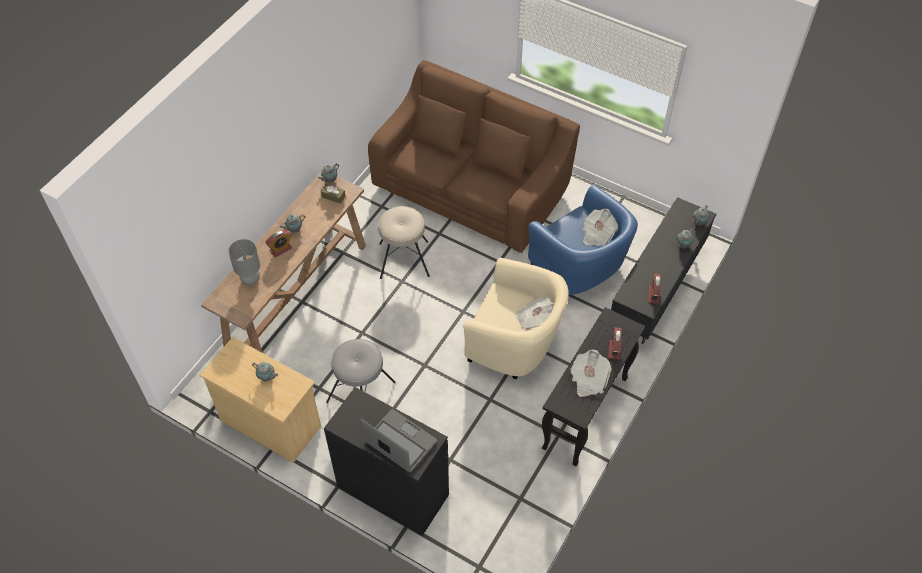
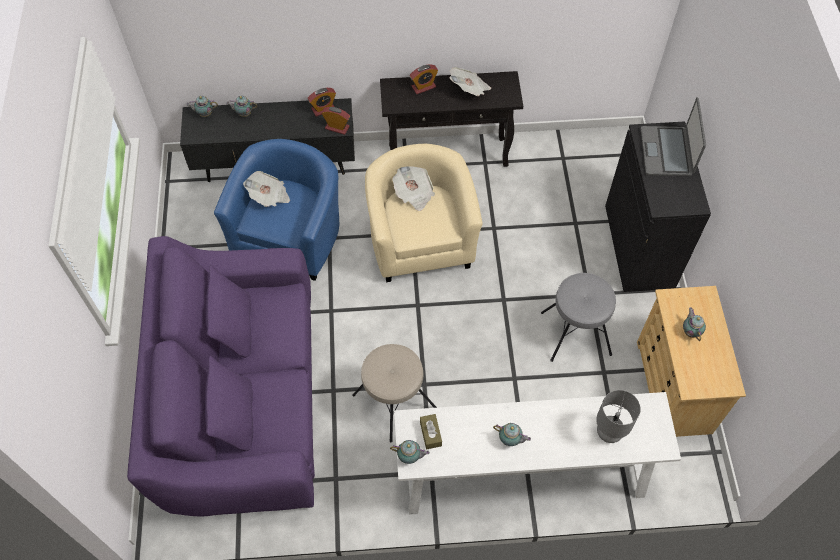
camera: 125 degrees left, 5 degrees up
(281, 249) = (546, 433): alarm clock -> alarm clock (337, 127)
(298, 295) = (522, 475): brown console table -> white console table
(471, 188) = (243, 400): brown sofa -> purple sofa

